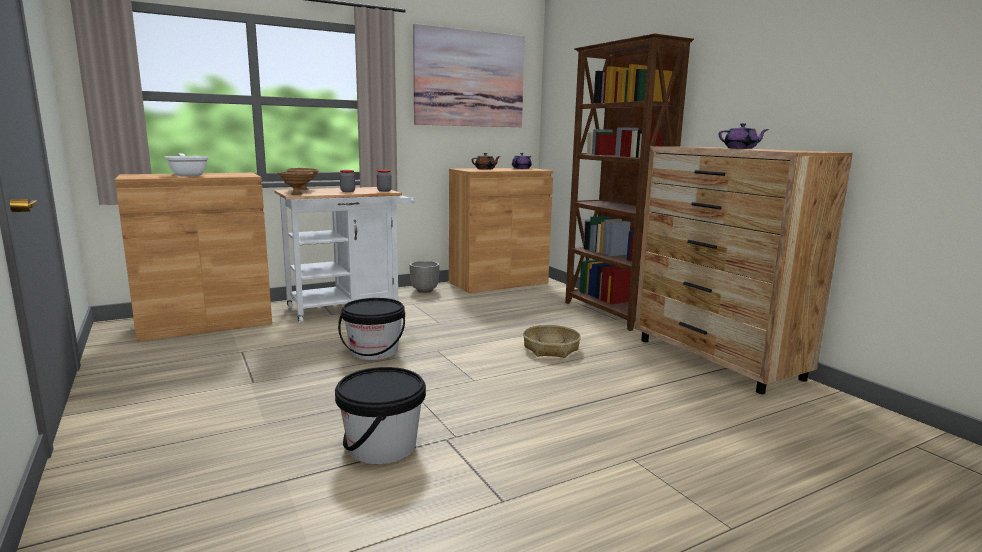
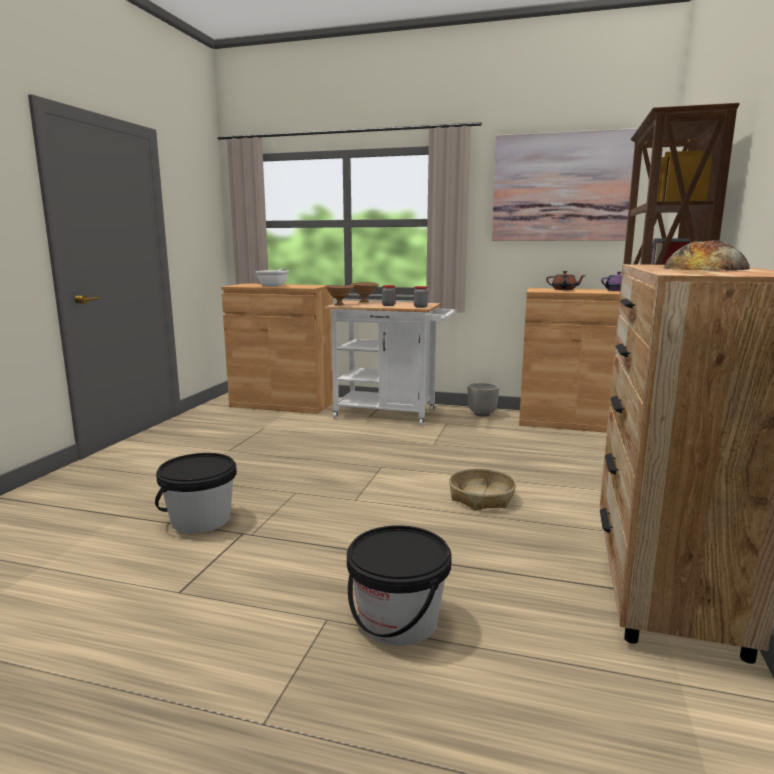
camera: 45 degrees right, 0 degrees up
(374, 351) = (336, 453): black bucket -> black bucket (398, 620)
(741, 148) = (705, 268): purple teapot -> bread

